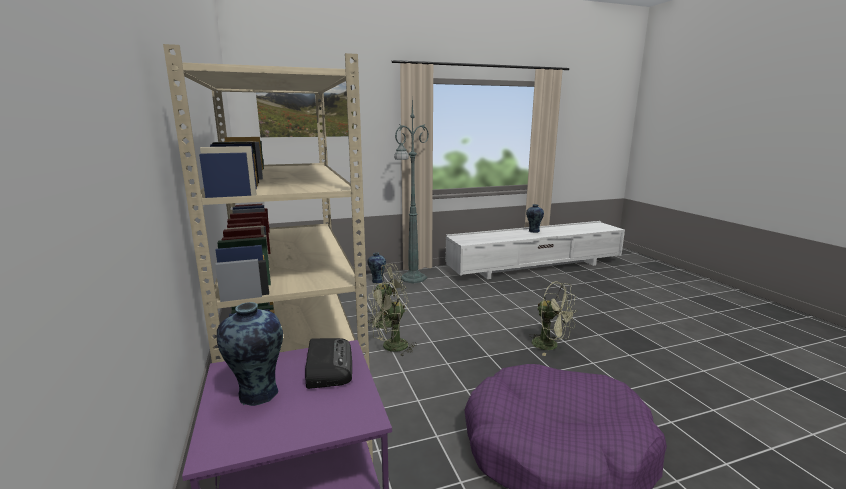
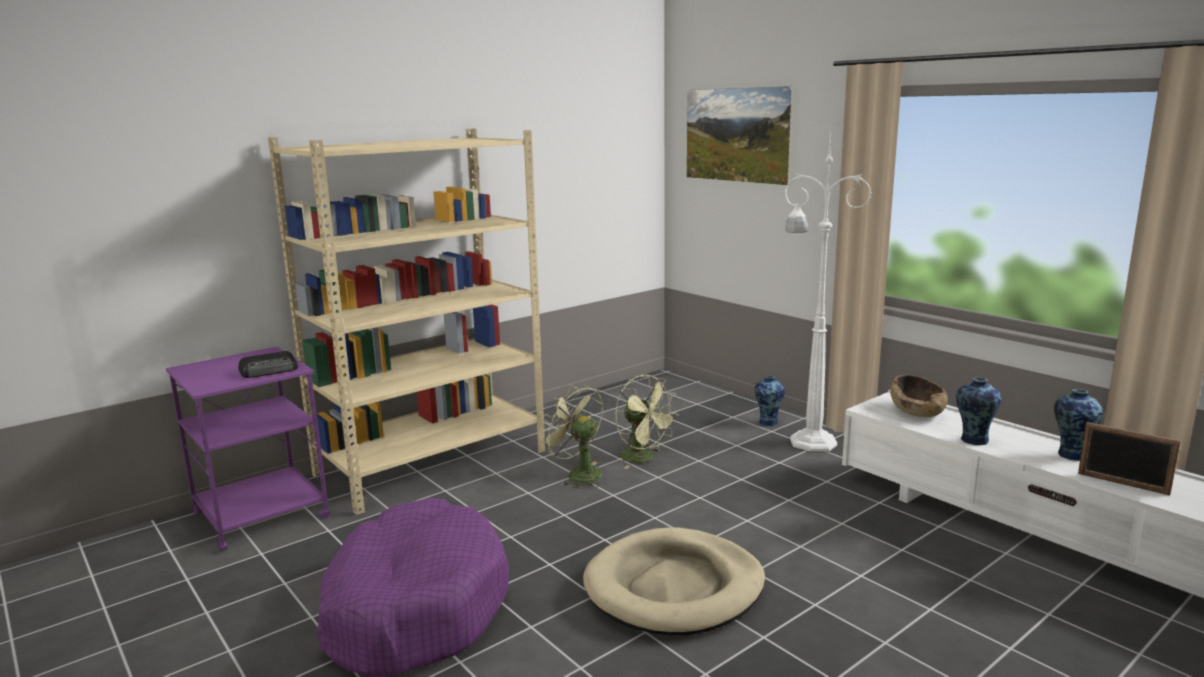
camera: 70 degrees right, 0 degrees up
(257, 395) = (235, 363): vase -> vase (973, 440)
(412, 278) = (810, 442): green floor lamp -> white floor lamp
(474, 237) = (917, 411): none -> brown bowl
(550, 346) = (674, 587): green fan -> beige dog bed
(560, 232) = (1122, 483): none -> picture frame

